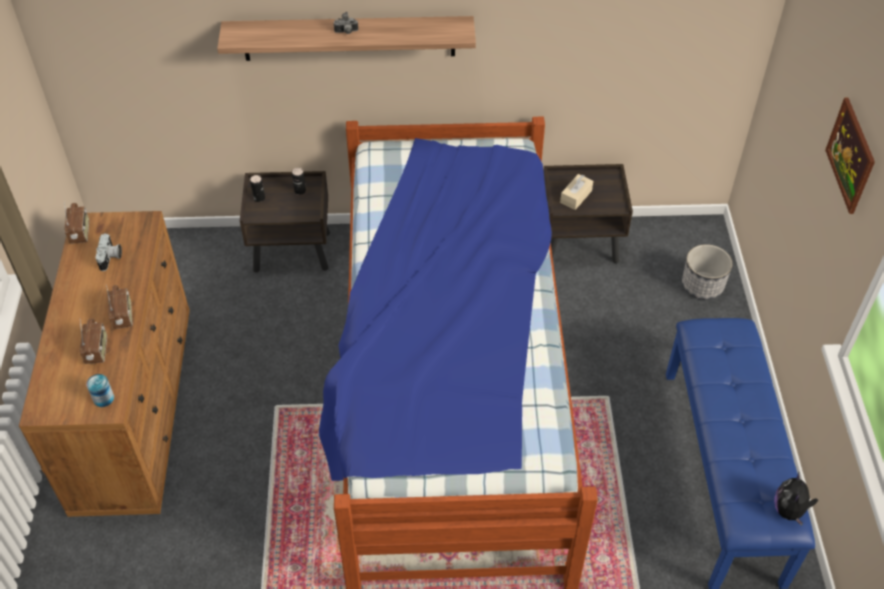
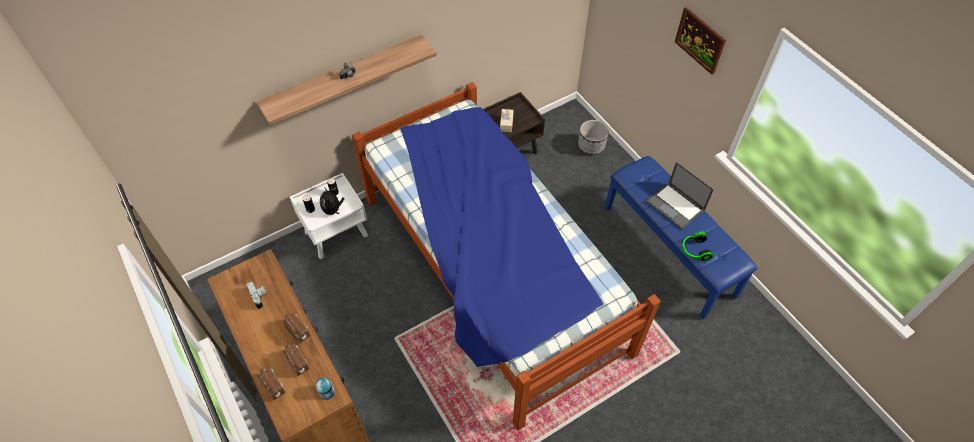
camera: 30 degrees left, 5 degrees up
(80, 233) = (224, 289): radio -> radio (274, 387)
(293, 251) = (337, 234): brown nightstand -> white nightstand
(727, 474) = (694, 250): none -> headphones
(742, 402) = (676, 206): none -> laptop
(789, 510) = (736, 255): plush toy -> plush toy (333, 210)

